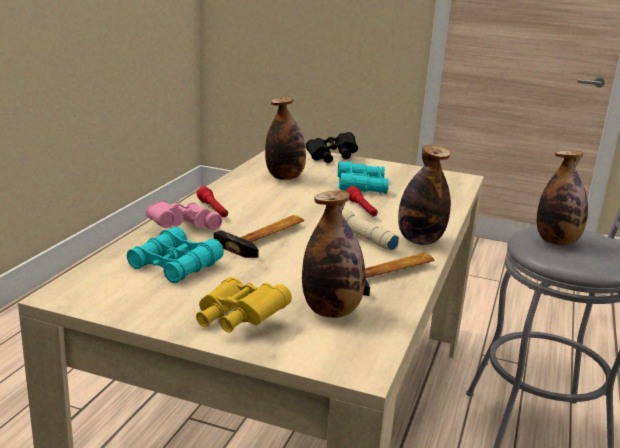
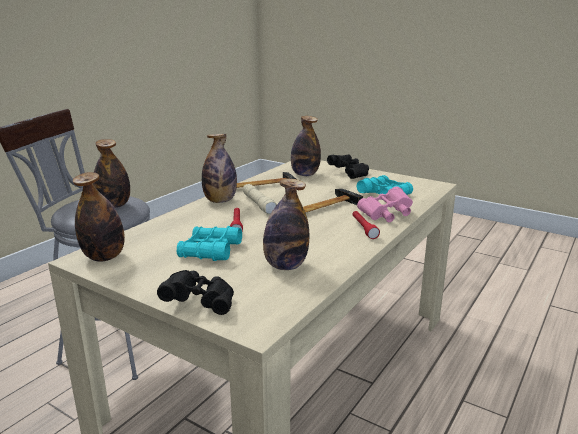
camera: 165 degrees left, 0 degrees up
(237, 320) = (350, 174): yellow binoculars -> black binoculars
(446, 179) = (104, 257): none -> bottle

